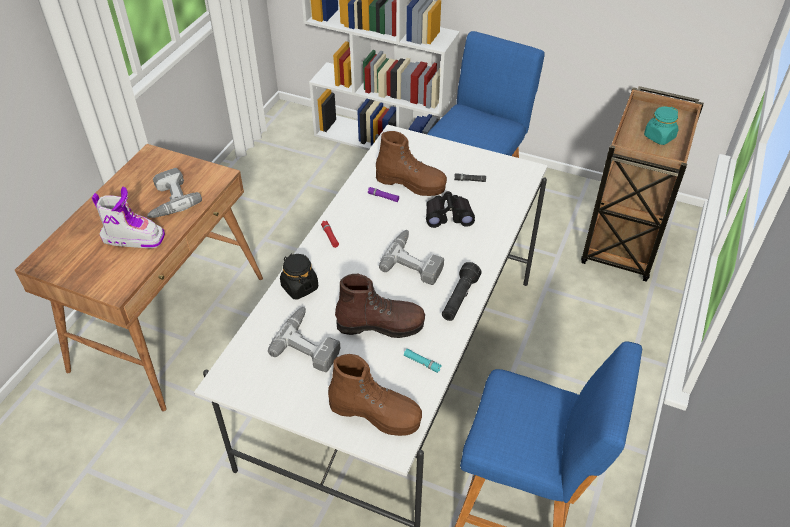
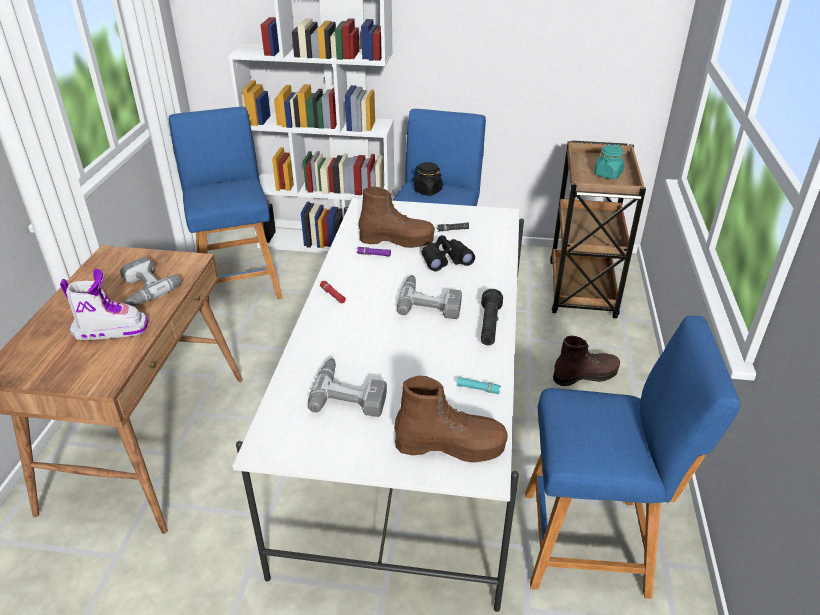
camera: 15 degrees left, 10 degrees down
(286, 171) = (238, 281): none -> blue stool
(299, 287) = (317, 344): black jar -> black jar (427, 191)
(380, 325) = (419, 362): brown boot -> brown boot (585, 375)

